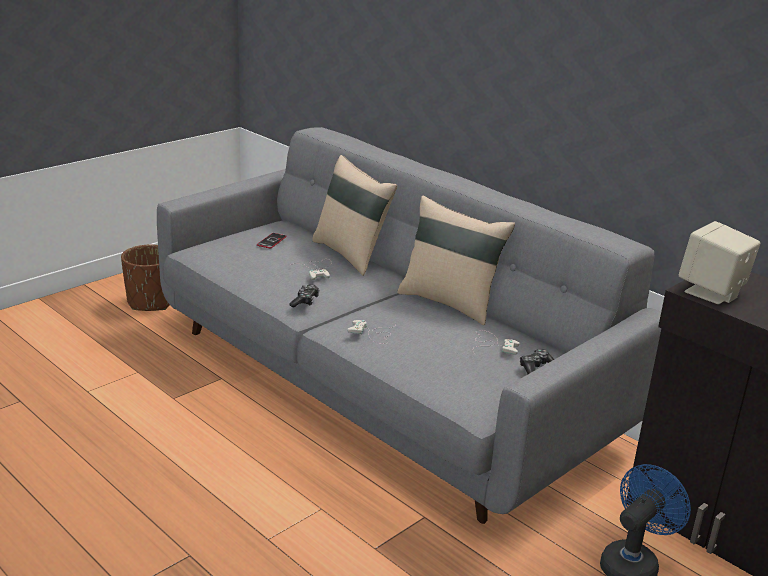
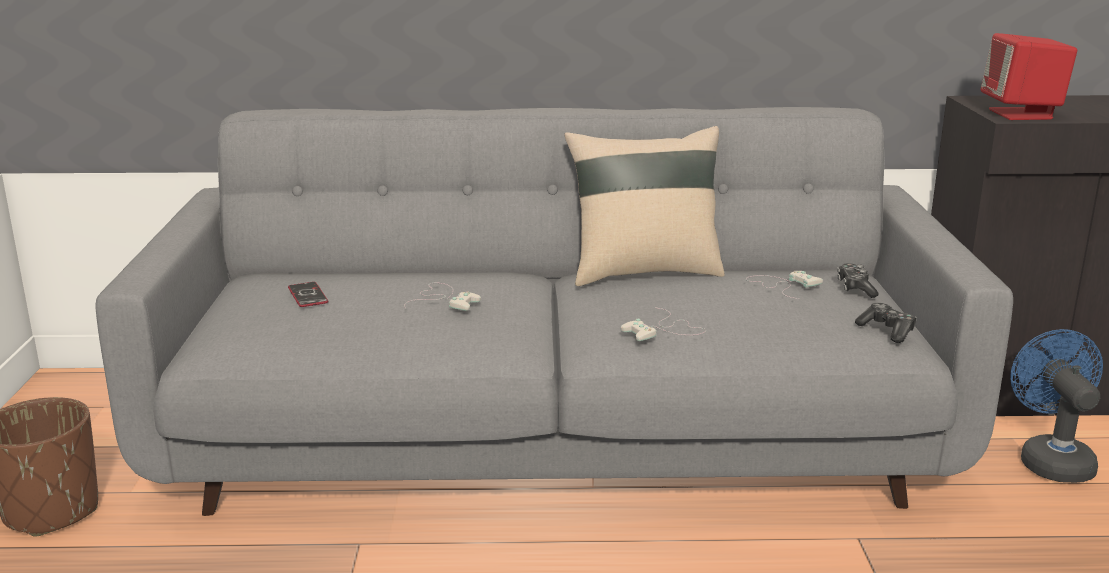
camera: 45 degrees left, 5 degrees down
(305, 301) = (508, 337): game controller -> game controller (887, 331)
(351, 254) = (433, 272): beige pillow -> none
(711, 292) = (1021, 114): beige speaker -> red speaker

